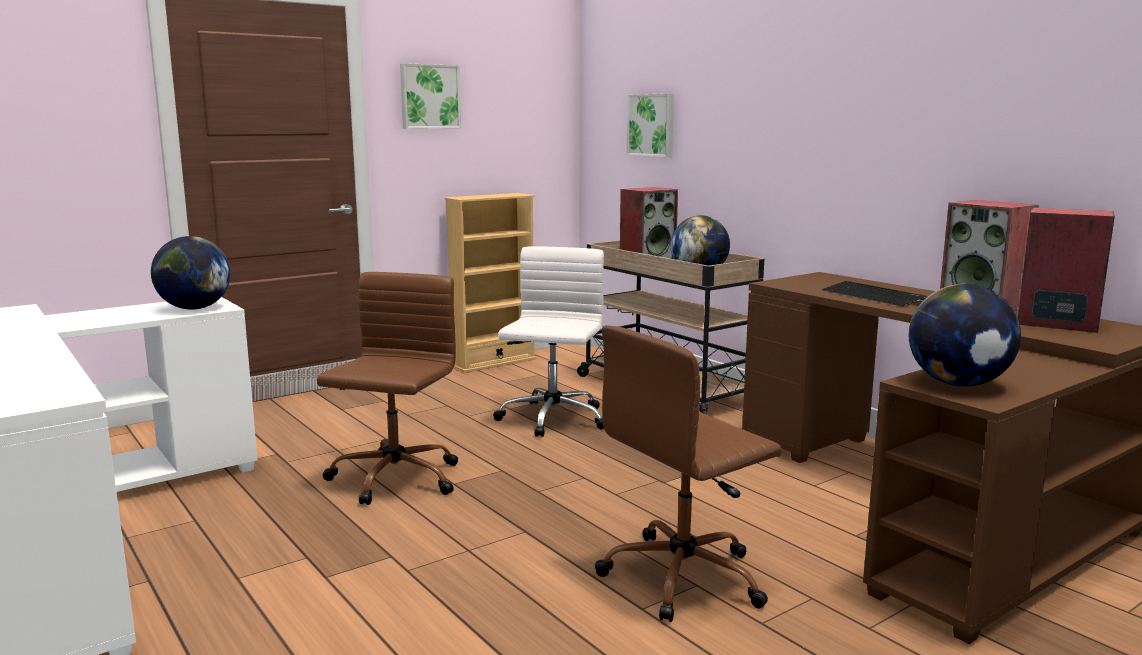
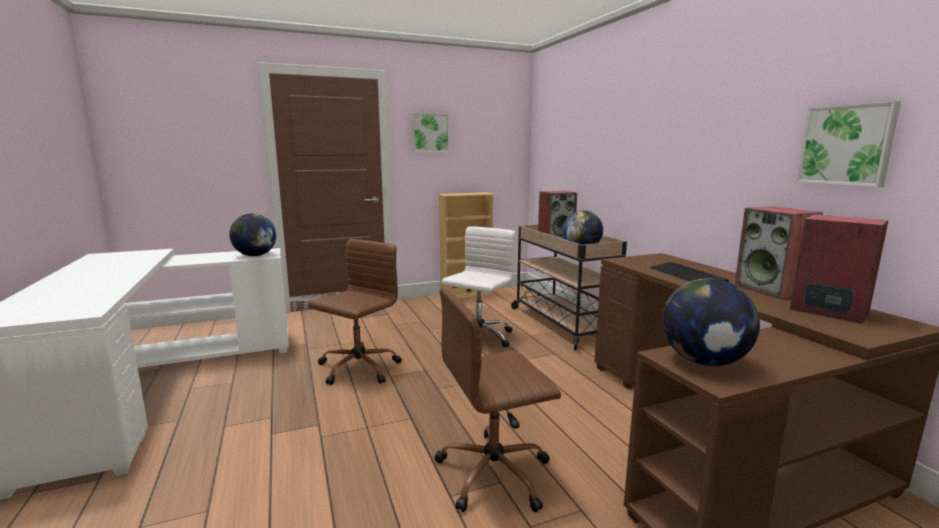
camera: 15 degrees right, 0 degrees up
(652, 125) = (567, 150): picture -> picture (847, 145)

